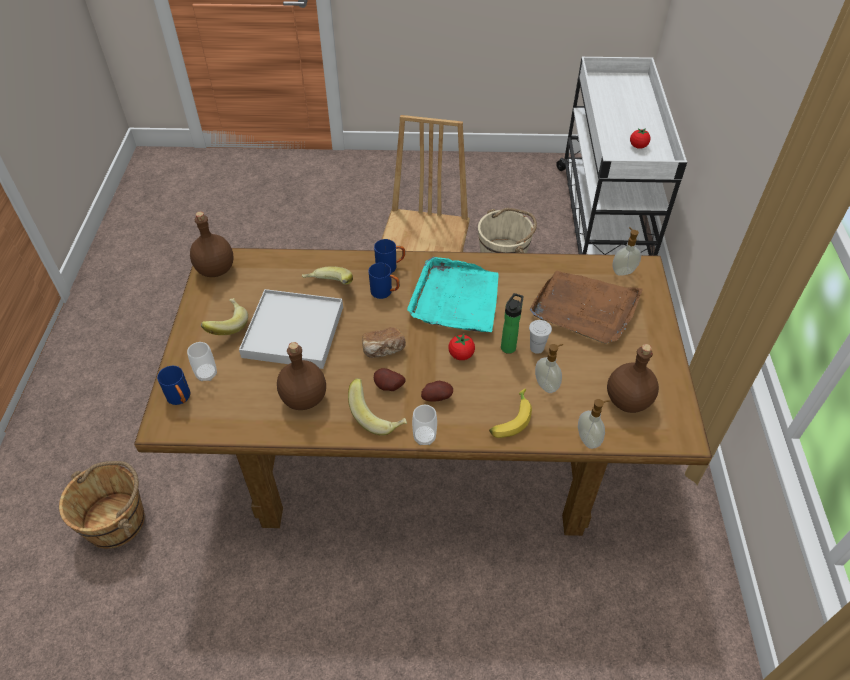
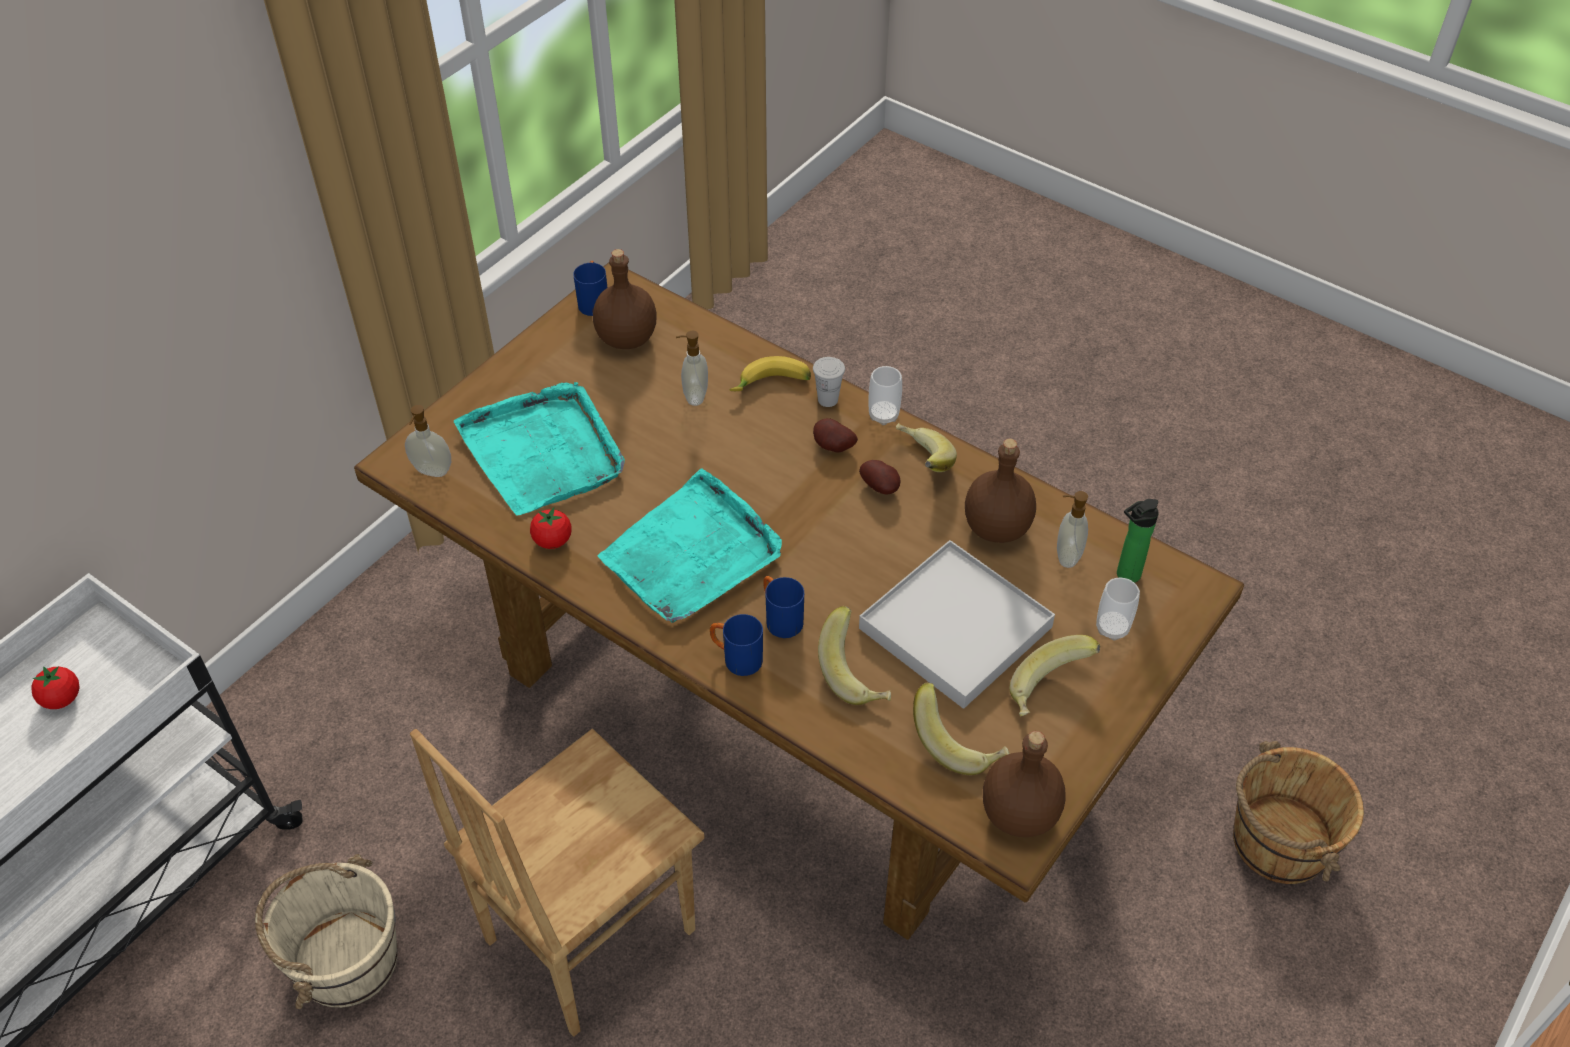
camera: 145 degrees left, 0 degrees up
(181, 399) = (1162, 610): blue mug -> blue mug (593, 301)
(260, 283) = (958, 743): none -> banana
(384, 350) = (850, 535): bread -> none
(461, 355) = (758, 479): tomato -> tomato (552, 541)
(509, 346) = (689, 458): bottle -> bottle (1125, 576)
(536, 348) = (659, 439): white cup -> white cup (828, 399)
(585, 308) = (544, 452): brown tray -> turquoise tray
(588, 439) = (711, 328): soap dispenser -> soap dispenser (1066, 555)

